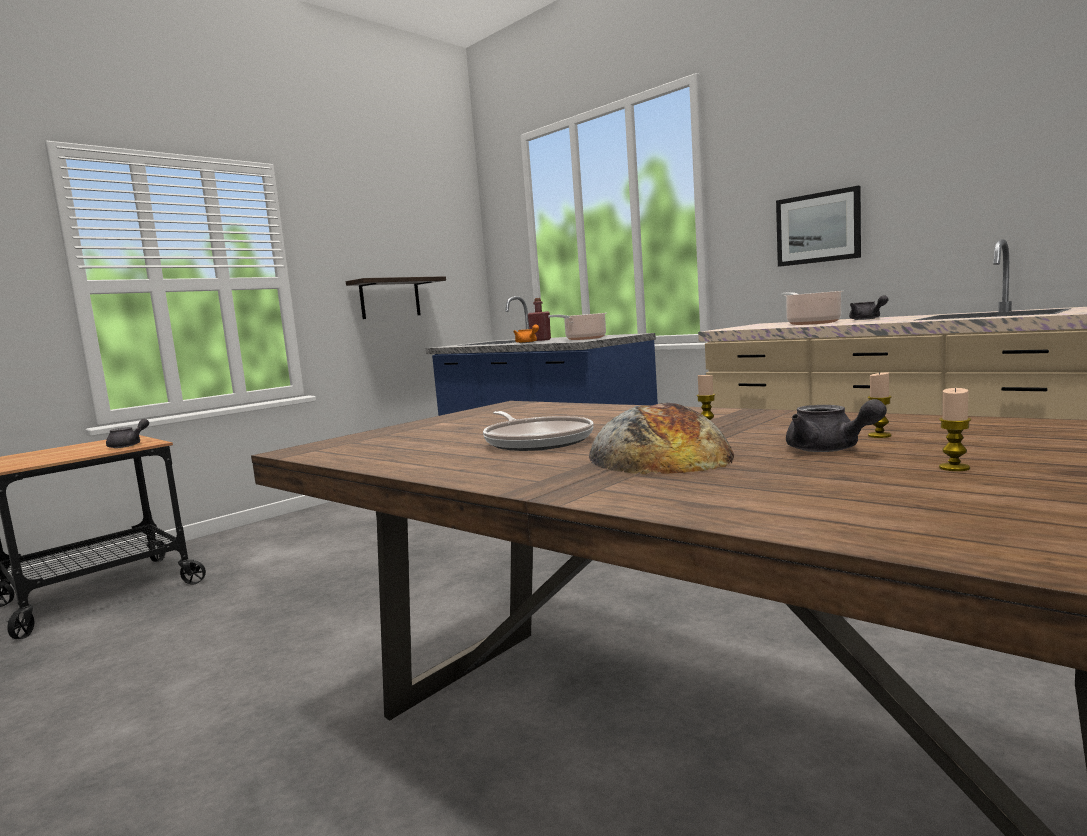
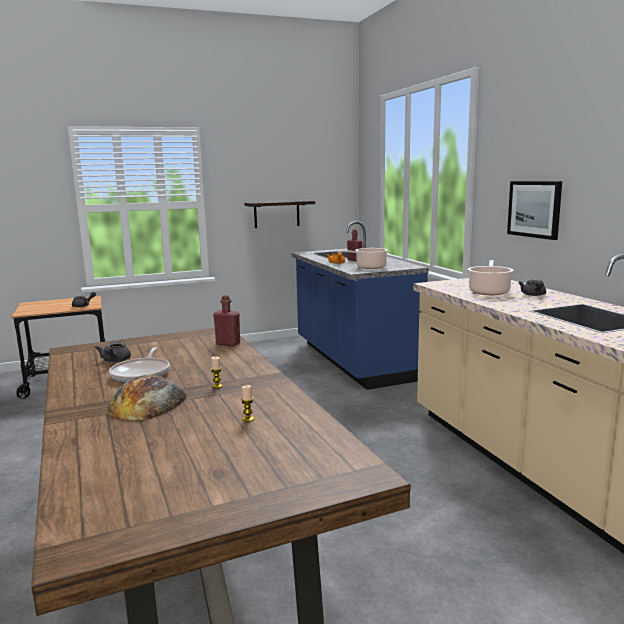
camera: 25 degrees right, 5 degrees up
(570, 407) = (228, 343): none -> red bottle
(829, 450) = (201, 423): grey teapot -> grey teapot (115, 361)
(954, 468) = (195, 453): candle -> none

